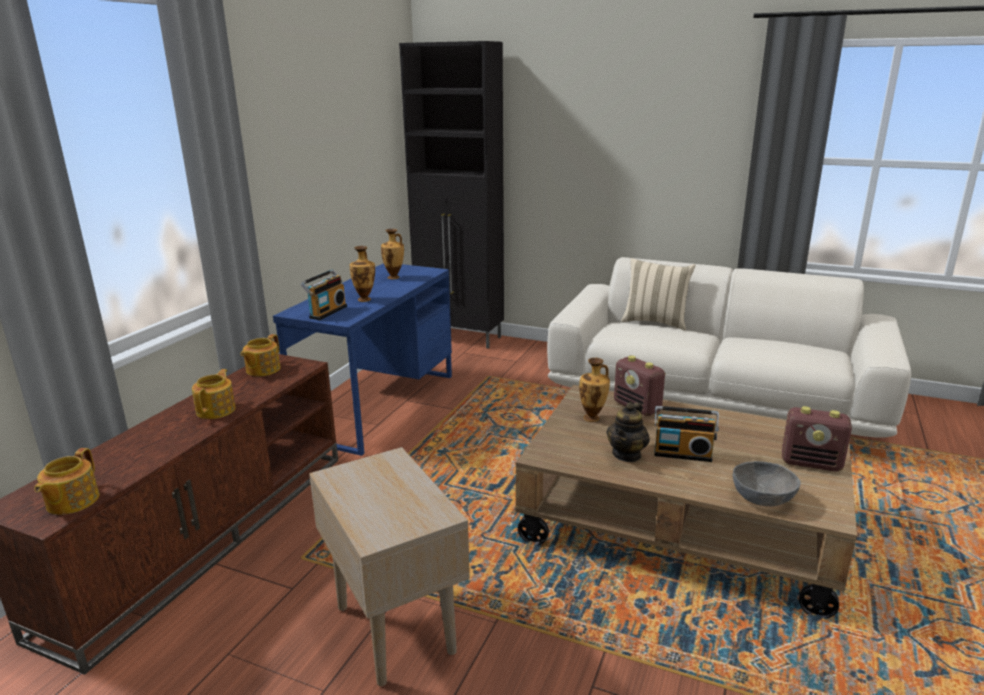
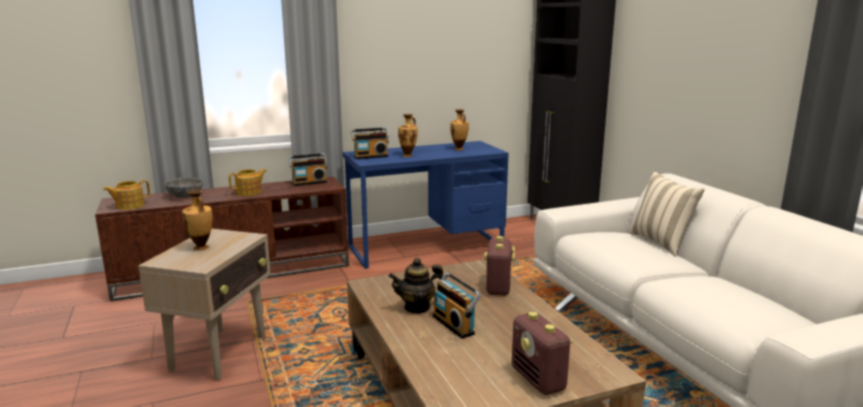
camera: 45 degrees right, 5 degrees down
(262, 370) = (309, 182): teapot -> radio
(592, 418) = (450, 280): vase -> vase (201, 248)
(762, 498) = (437, 375): grey bowl -> grey bowl (185, 196)

